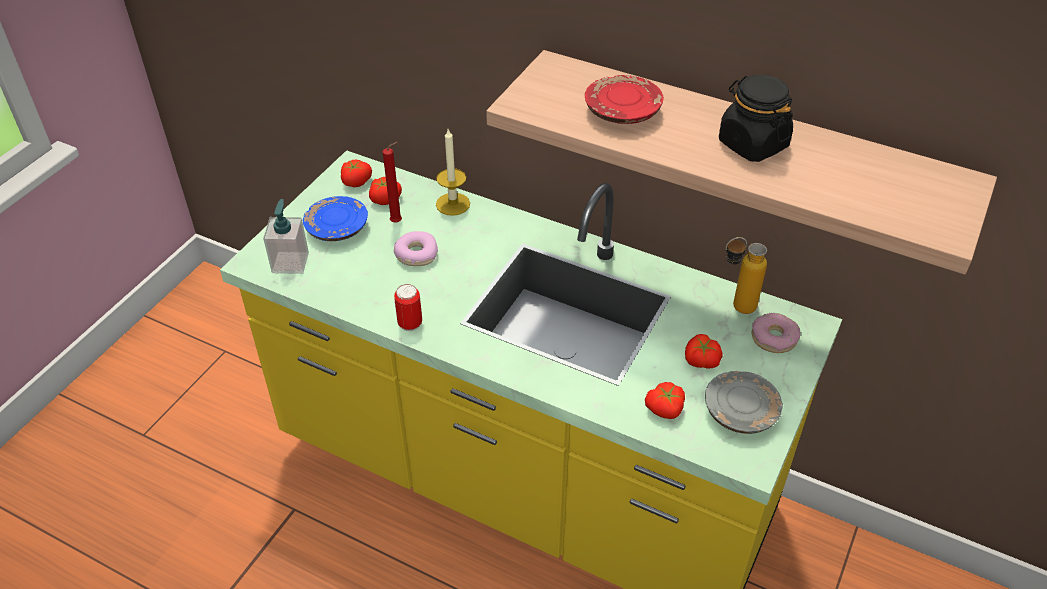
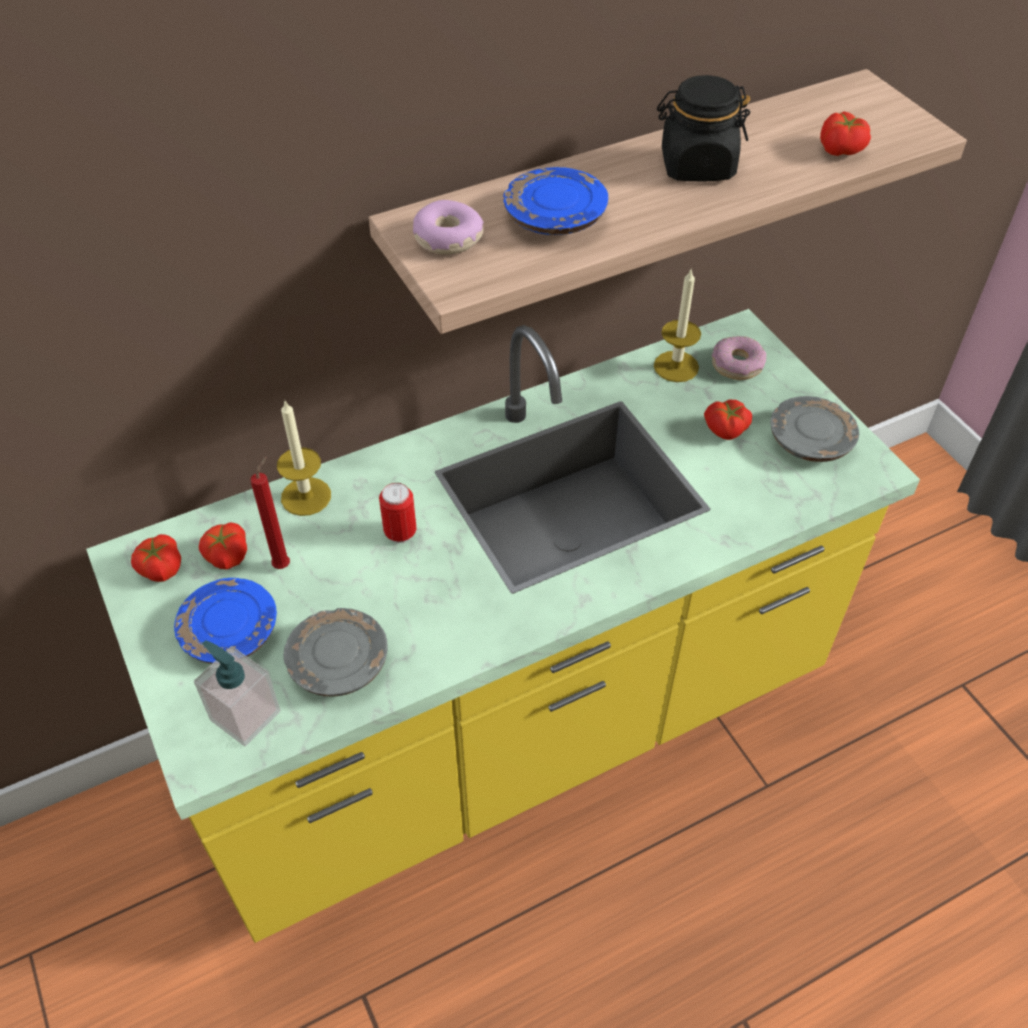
camera: 55 degrees left, 5 degrees up
(350, 278) = (338, 663): none -> grey plate
(410, 324) = (472, 641): can -> can (400, 533)
(416, 254) = (359, 576): donut -> donut (447, 238)
(622, 111) = (554, 218): red plate -> blue plate
(665, 409) = (769, 492): tomato -> tomato (841, 150)
(735, 307) = (676, 366): bottle -> candle

